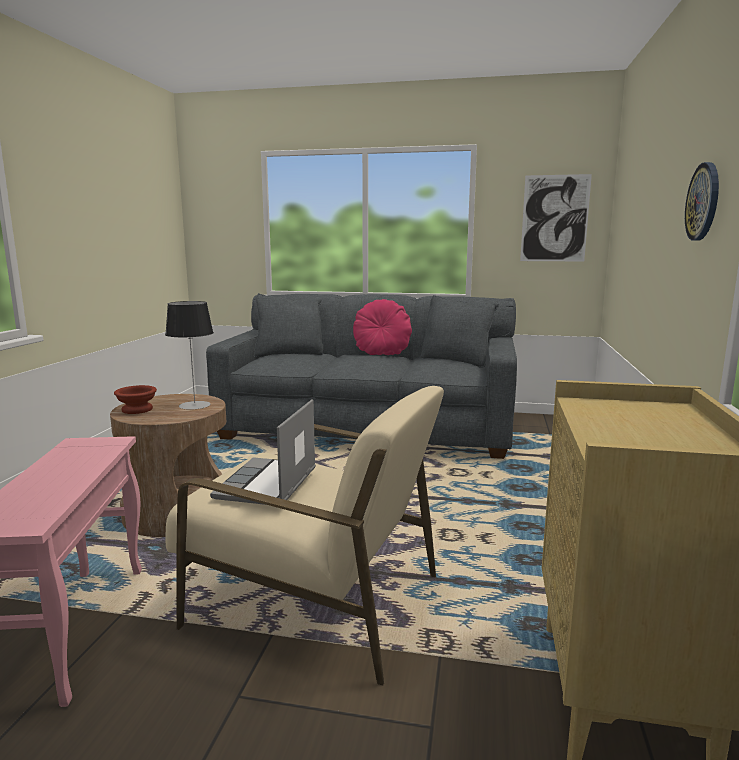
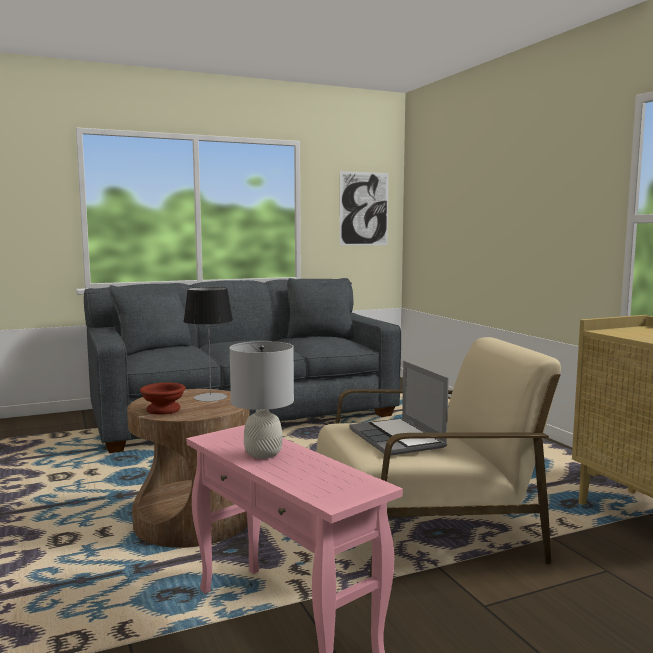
camera: 35 degrees left, 5 degrees down
(58, 467) = (261, 455): none -> grey table lamp
(382, 354) = (249, 339): pink pillow -> none
(703, 202) = (566, 200): wall clock -> none

